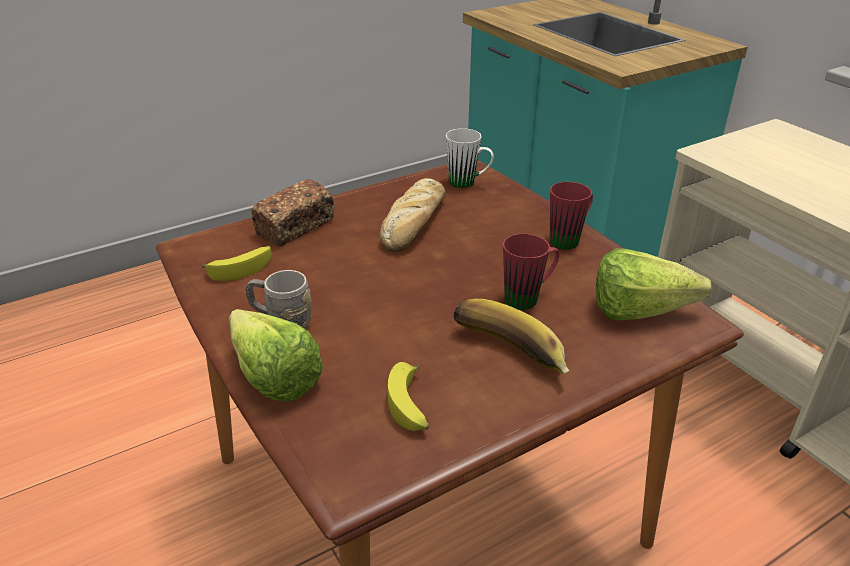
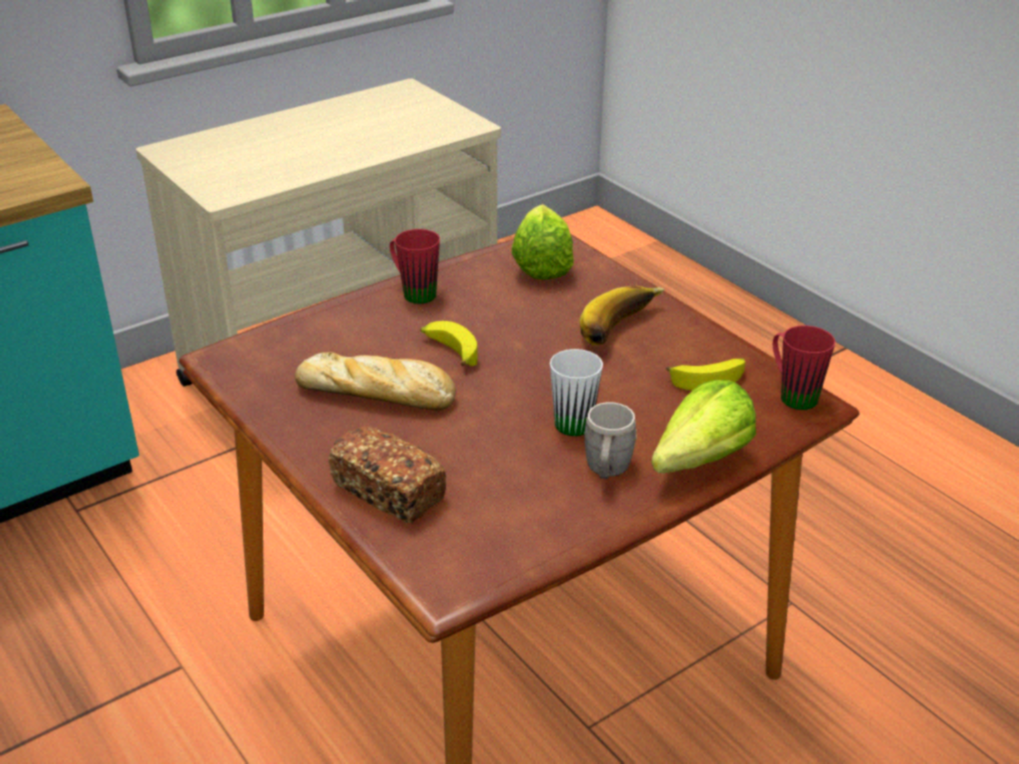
camera: 95 degrees left, 0 degrees up
(242, 268) = (498, 522): banana -> banana (449, 351)
(468, 183) = (269, 356): white mug -> white mug (576, 419)
(528, 297) = (529, 318): red mug -> red mug (791, 394)

